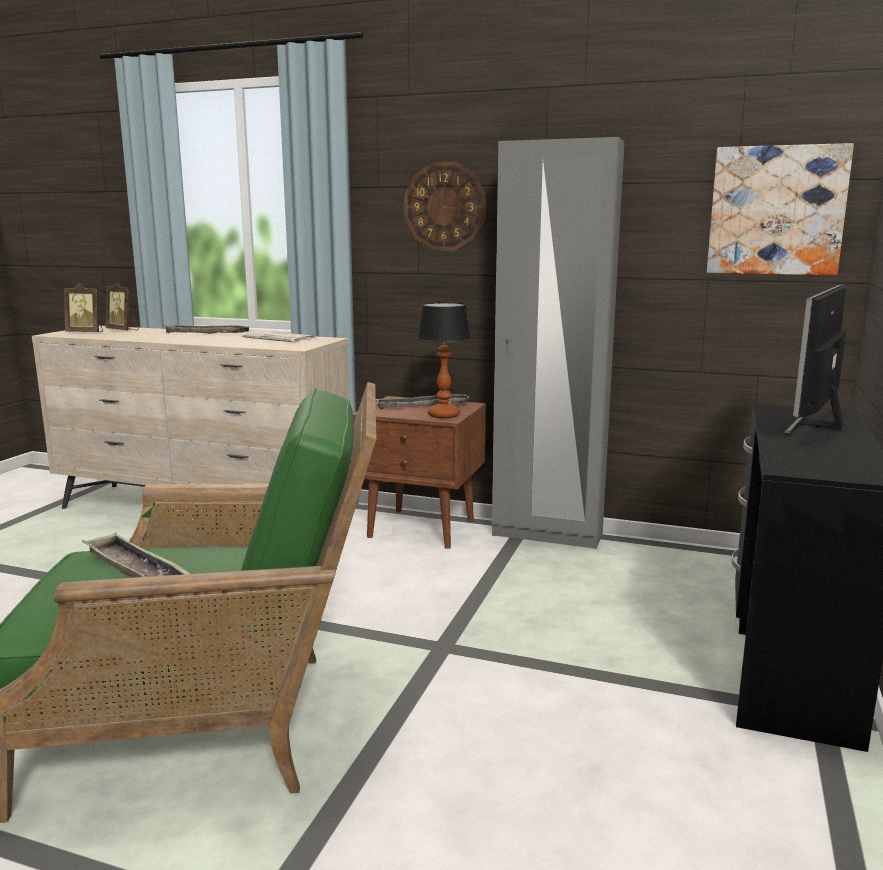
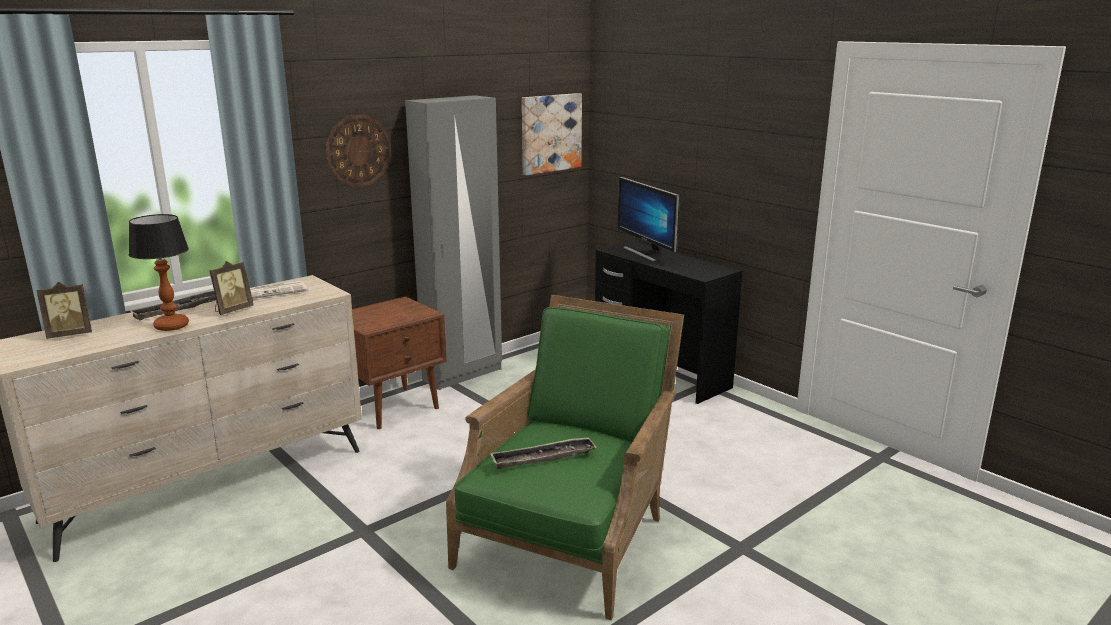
camera: 60 degrees left, 5 degrees up
(86, 333) = (48, 350): picture frame -> picture frame (232, 310)
(422, 406) = (381, 312): tray -> none
(443, 415) = (418, 313): table lamp -> table lamp (171, 326)

